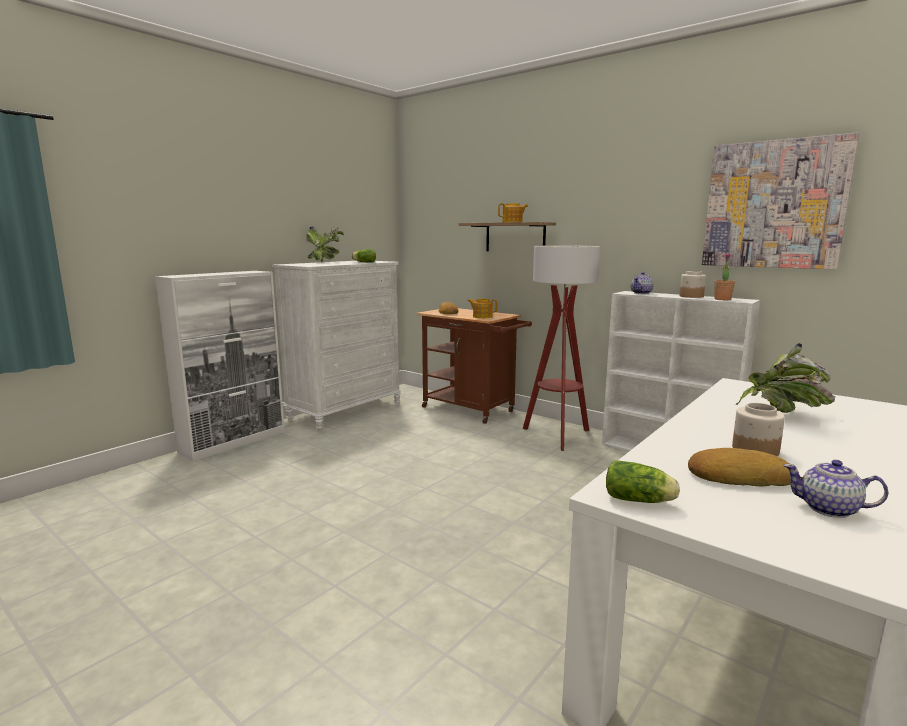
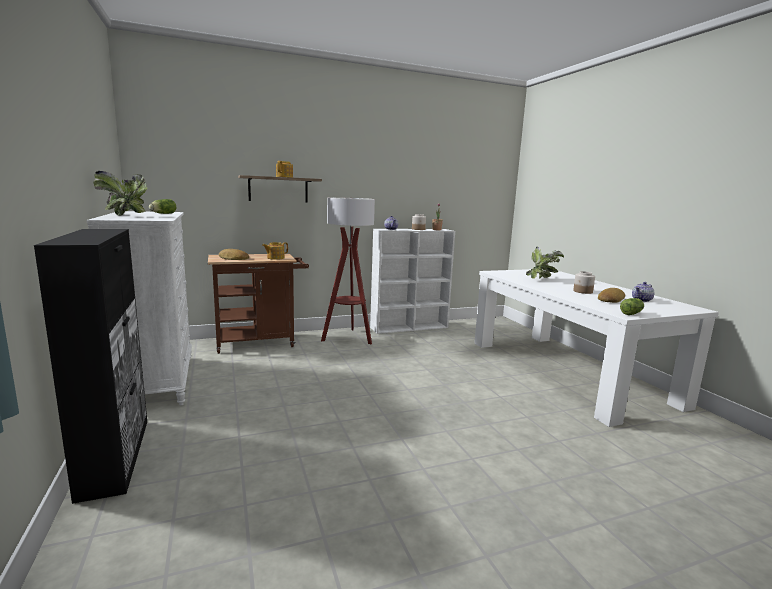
camera: 60 degrees left, 0 degrees up
(234, 441) = (115, 456): white cabinet -> black cabinet
(774, 205) = (446, 177): picture -> none

